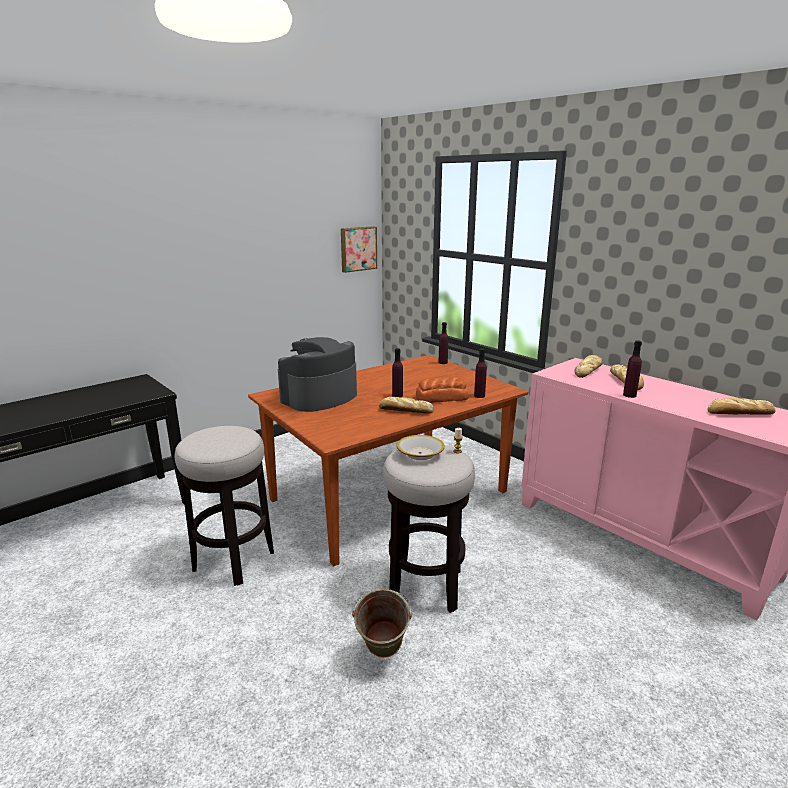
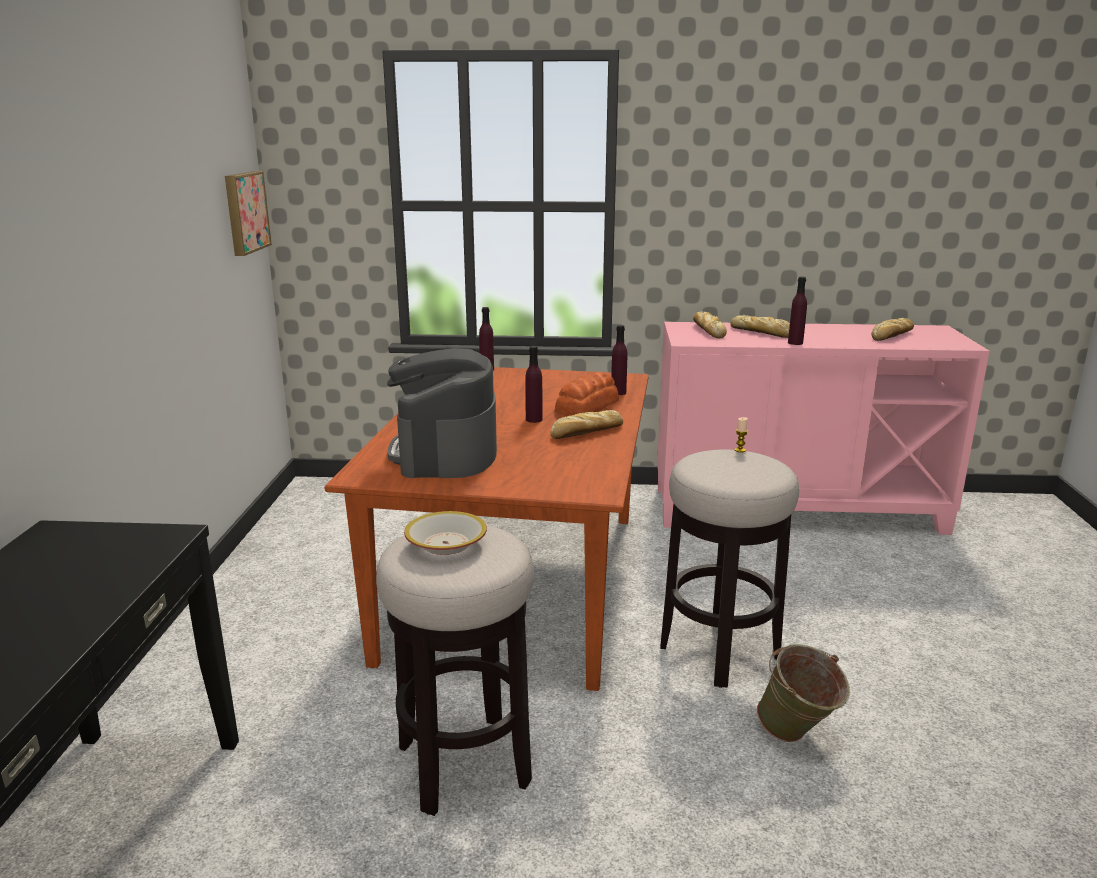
camera: 45 degrees left, 0 degrees up
(420, 453) = (718, 465): bowl -> bowl (445, 544)

